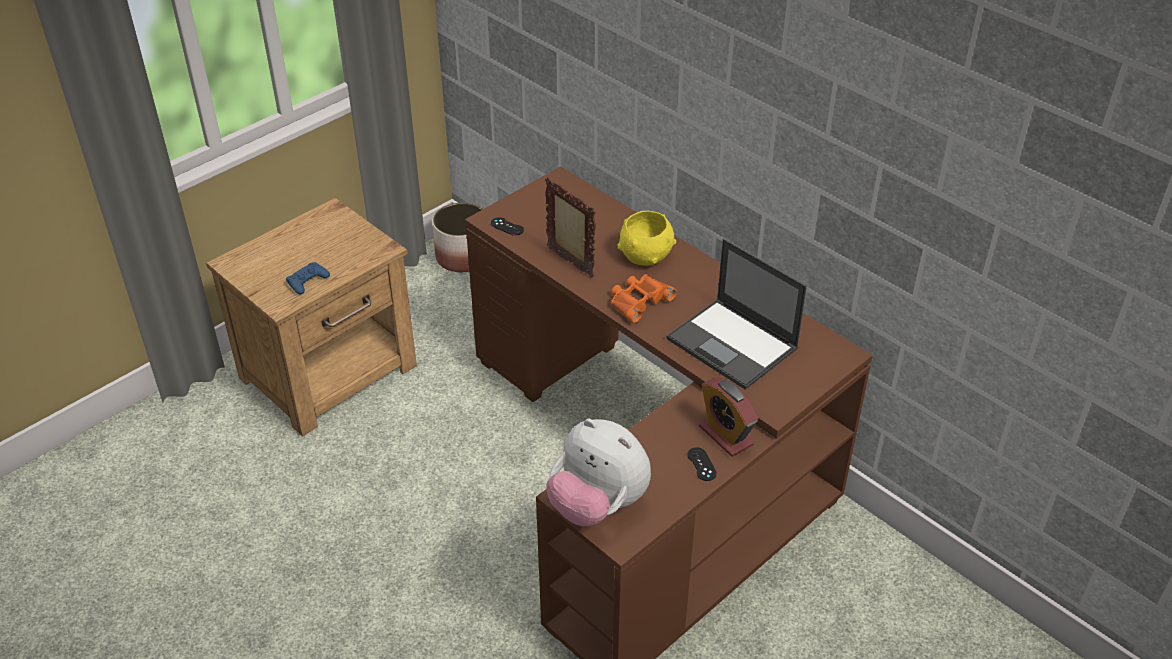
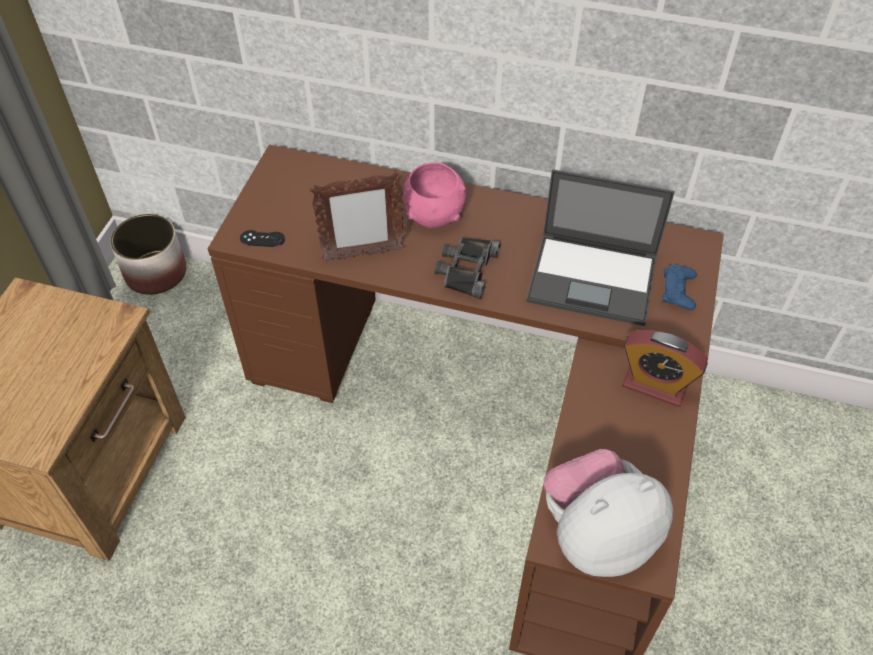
camera: 30 degrees left, 10 degrees up
(307, 281) = (53, 400): blue game controller -> blue game controller (678, 290)
(570, 263) = (362, 254): picture frame -> picture frame turned 150 degrees clockwise
(597, 505) = (596, 535): plush toy -> plush toy turned 150 degrees clockwise
(639, 301) = (466, 269): orange binoculars -> black binoculars
(647, 256) = (435, 214): yellow bowl -> pink bowl
(701, 464) = (658, 430): black game controller -> none

